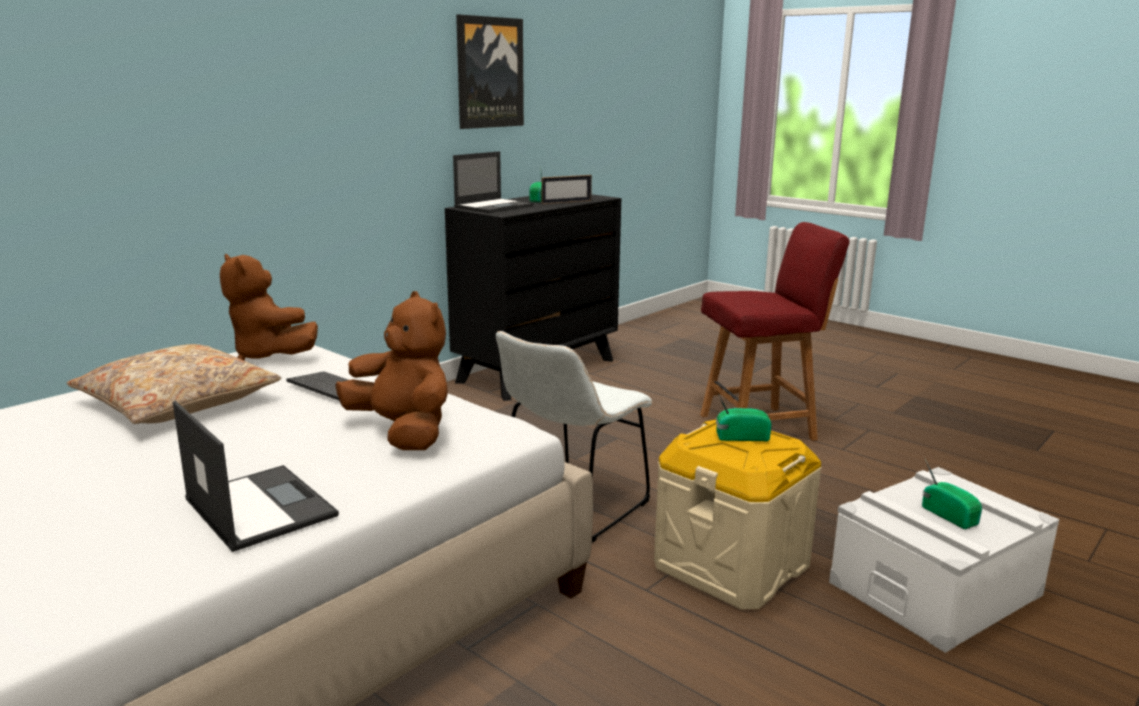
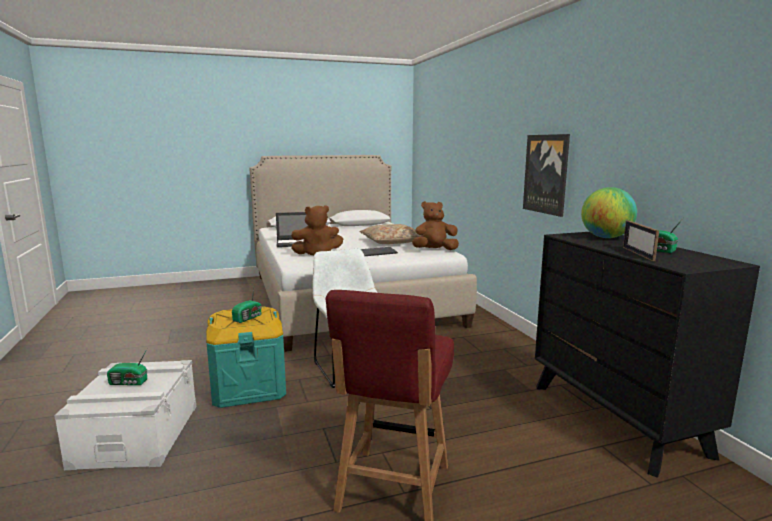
camera: 120 degrees right, 5 degrees down
(489, 73) = (673, 113): picture -> picture (546, 174)
(494, 206) = (606, 237): laptop -> globe
(731, 565) = (248, 387): beige storage box -> turquoise storage box

